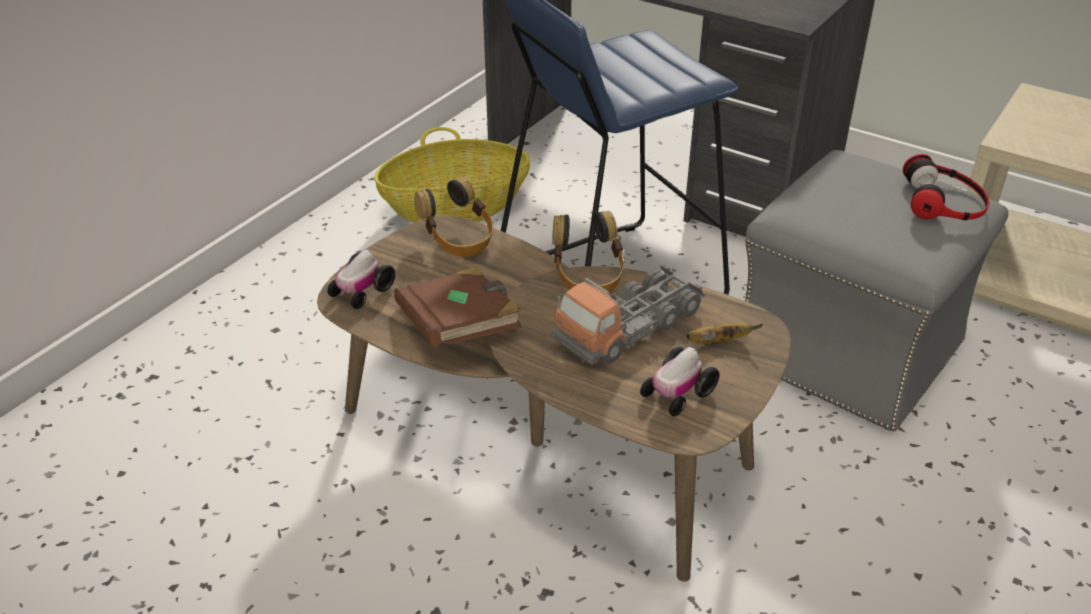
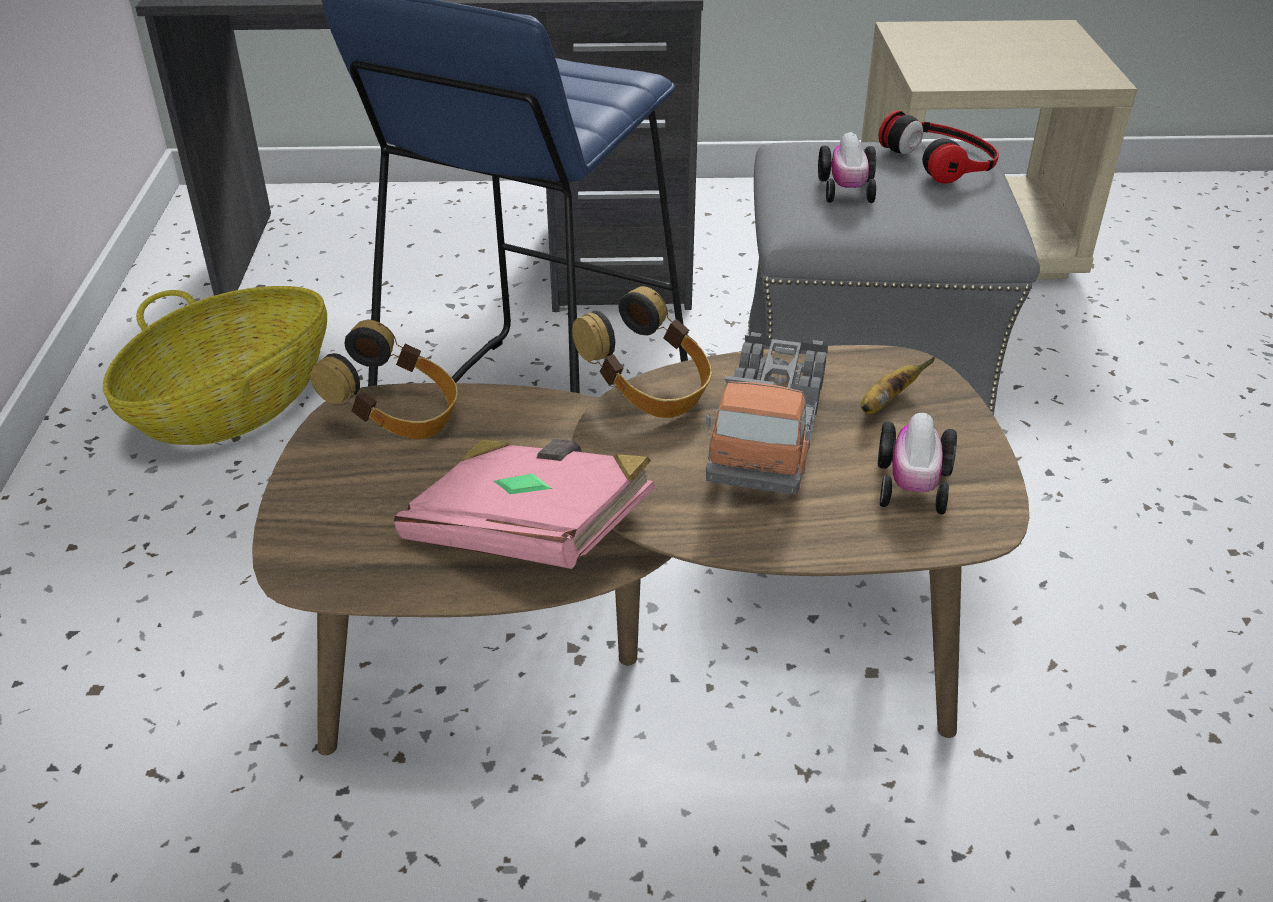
camera: 35 degrees left, 0 degrees up
(362, 291) = (325, 546): toy car -> toy car (846, 190)
(460, 329) = (528, 535): brown book -> pink book

